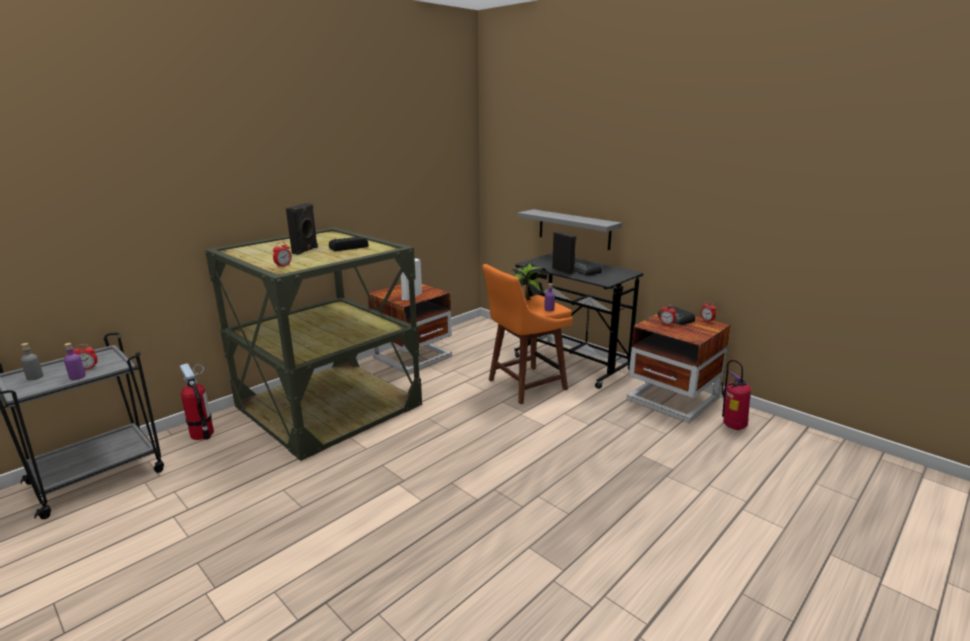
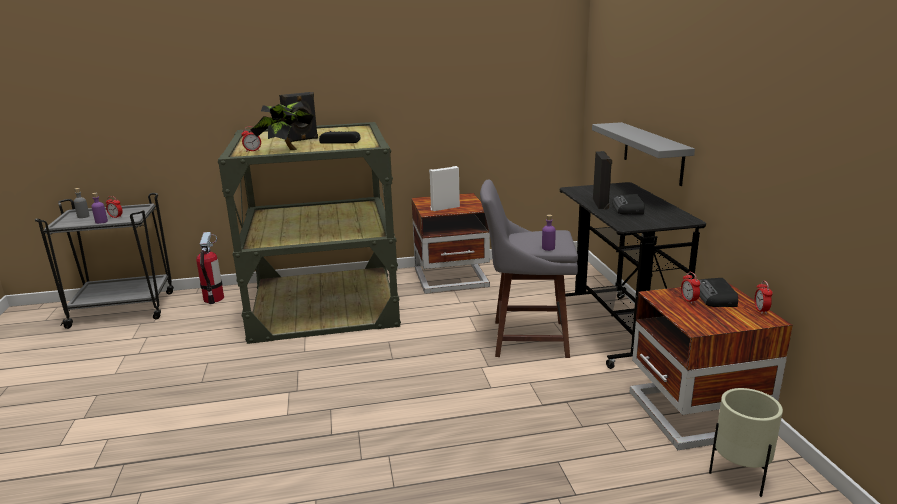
camera: 35 degrees right, 0 degrees up
(524, 385) = (525, 338): orange stool -> grey stool
(527, 301) = (539, 234): potted plant -> potted plant (286, 150)
(731, 426) = (739, 478): fire extinguisher -> beige planter

